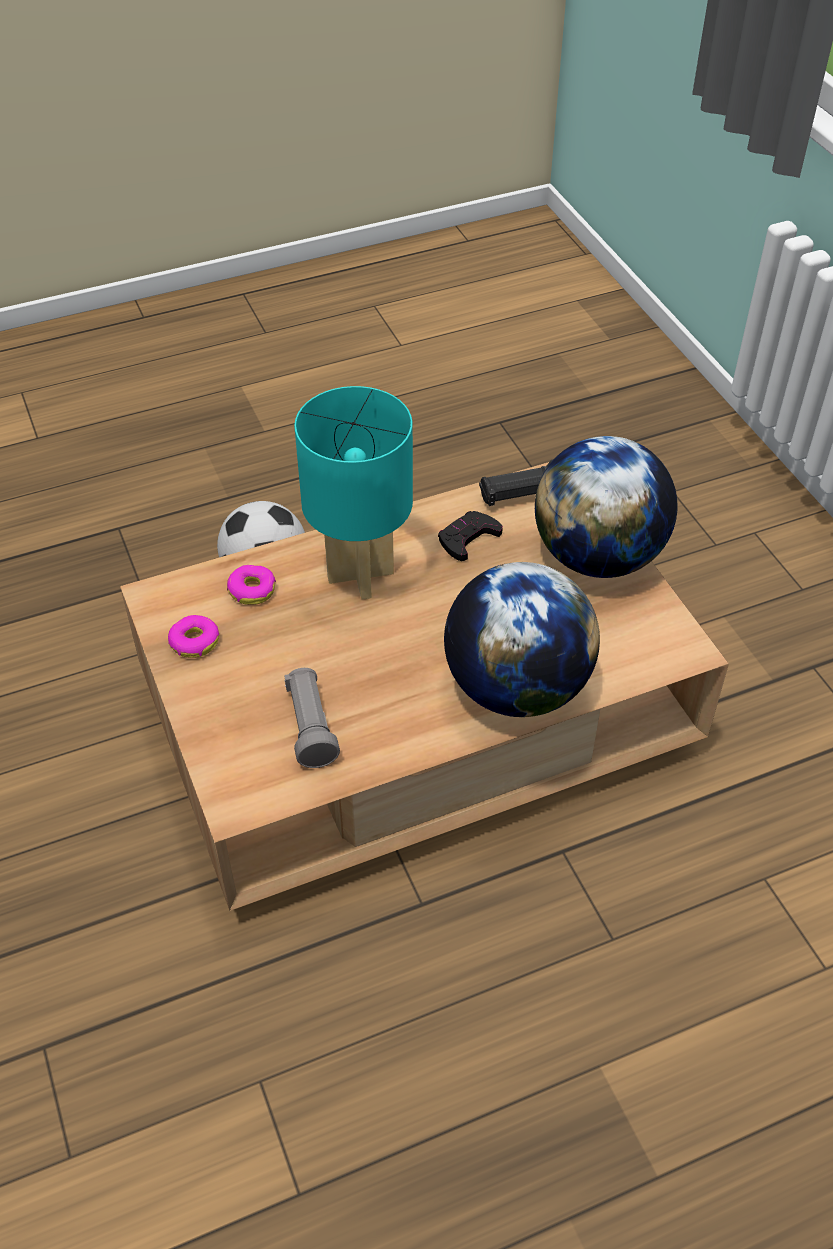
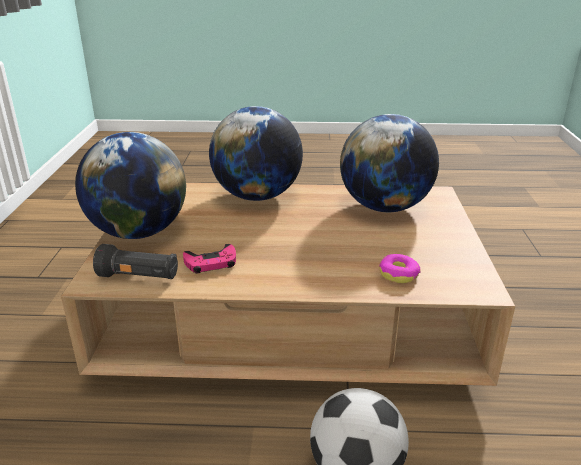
camera: 155 degrees left, 20 degrees down
(194, 642) = (452, 257): donut -> none
(310, 727) = (385, 207): grey flashlight -> globe
(359, 576) = (310, 262): turquoise table lamp -> none
(468, 538) = (211, 263): black game controller -> pink game controller

